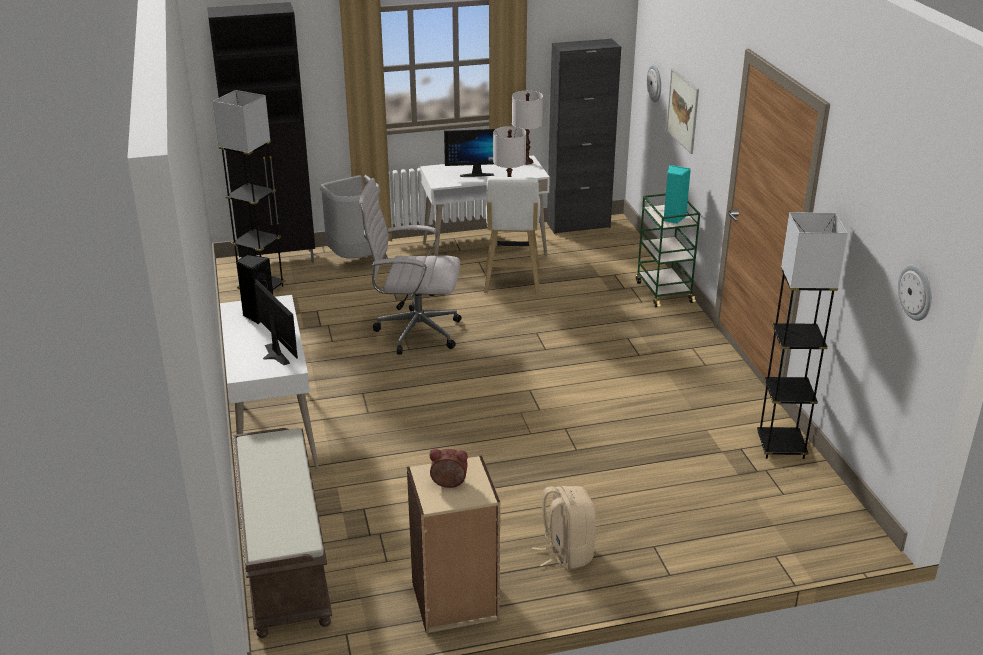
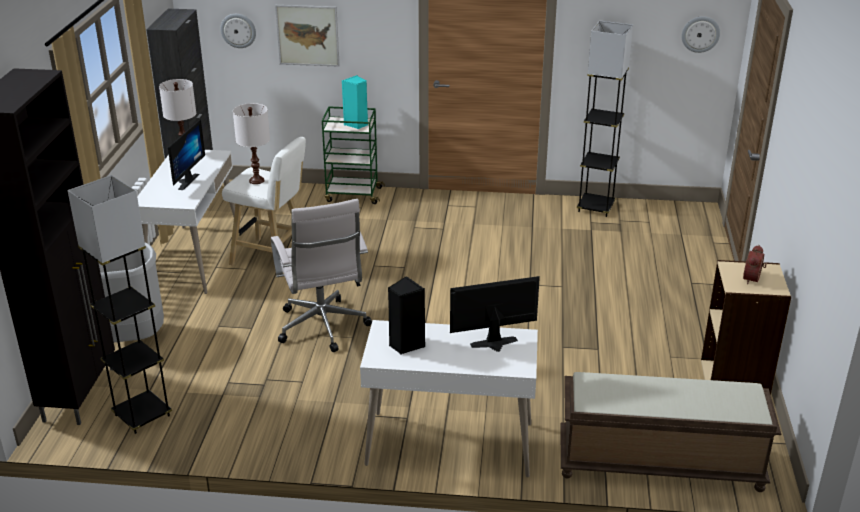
camera: 70 degrees left, 0 degrees up
(414, 332) = (323, 328): white office chair -> white office chair turned 45 degrees counterclockwise
(566, 553) = (689, 319): beige backpack -> none

